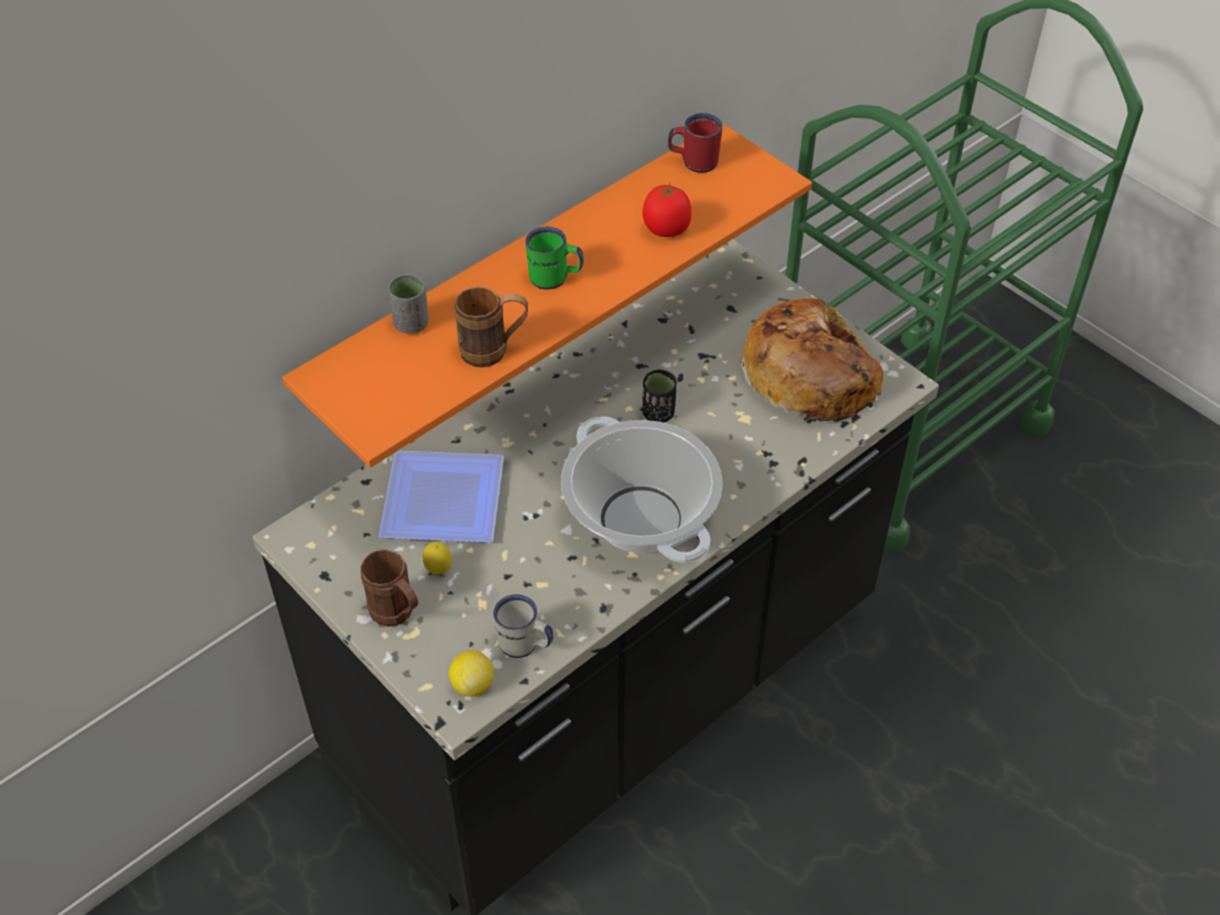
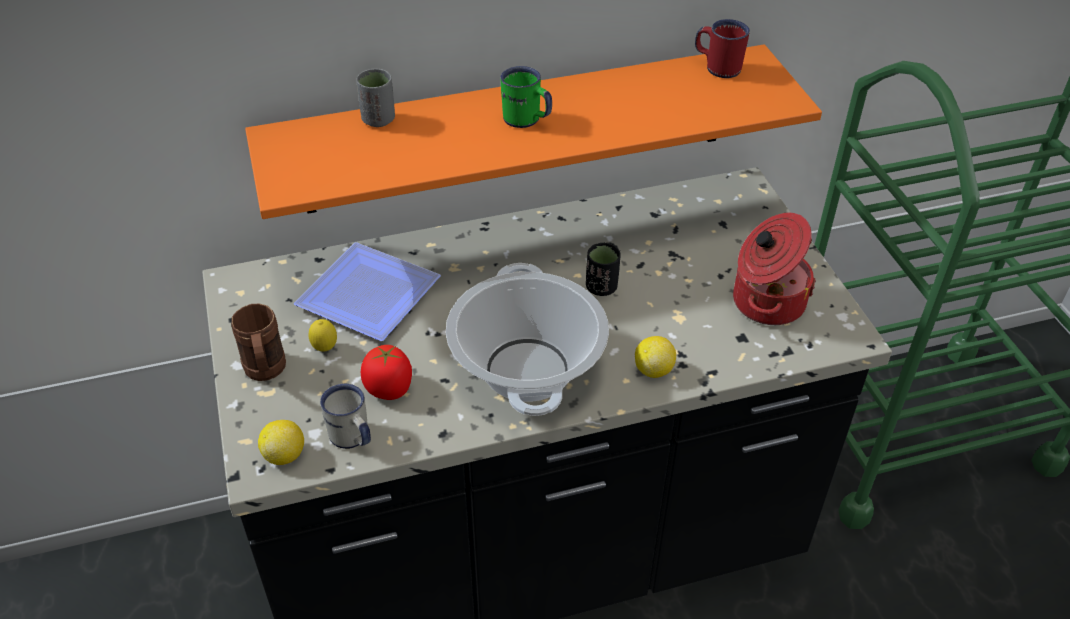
camera: 25 degrees right, 5 degrees down
(494, 351) = (431, 160): brown mug -> none
(666, 229) = (655, 111): tomato -> tomato (389, 389)
(751, 477) = (653, 370): none -> lemon
(811, 375) = (766, 301): bread -> cooking pot

